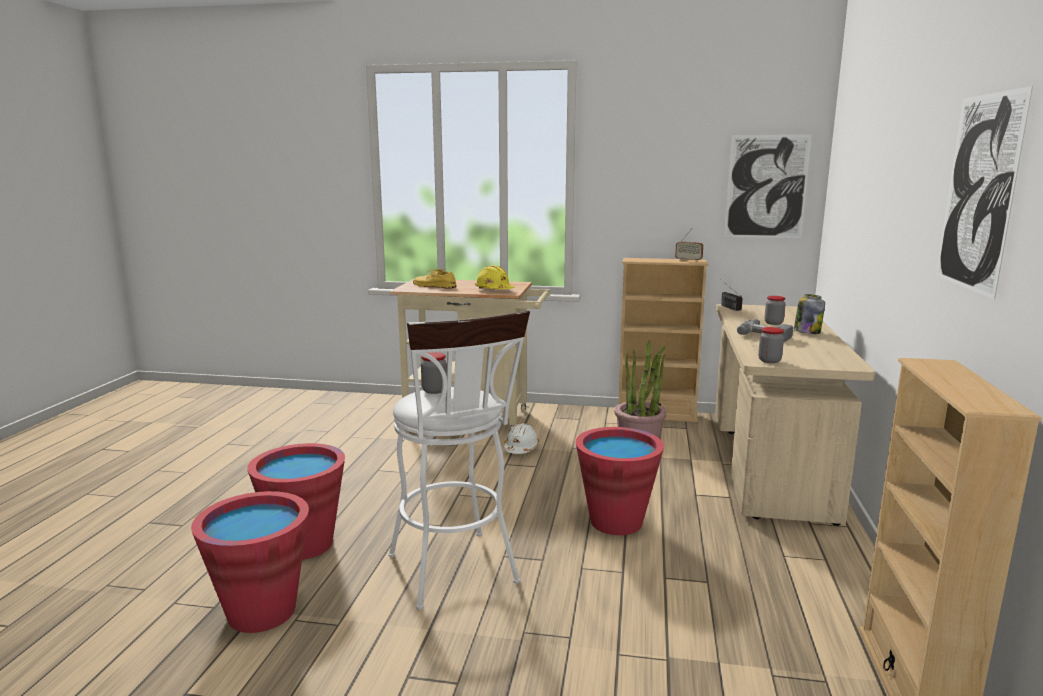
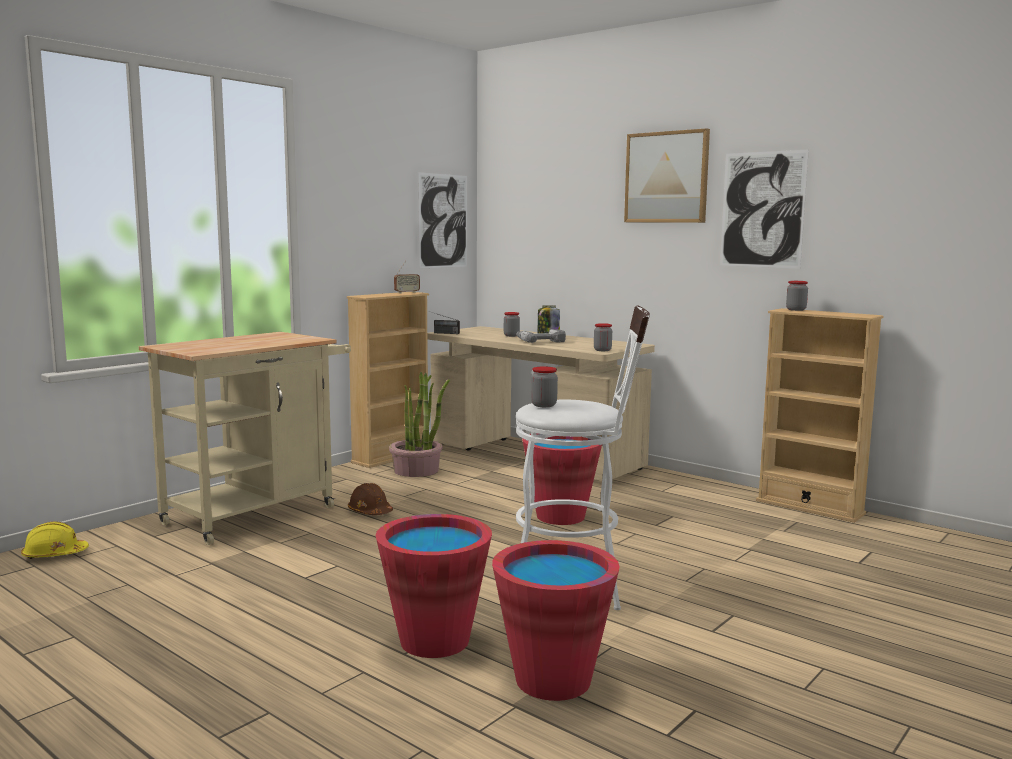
camera: 60 degrees left, 5 degrees down
(434, 286) = (210, 346): yellow shoe -> none
(494, 290) = (291, 340): yellow hard hat -> yellow hard hat (54, 555)
(521, 448) = (370, 512): white hard hat -> brown hard hat
(920, 137) = (666, 177): none -> picture
(945, 367) = (796, 310): none -> jar

